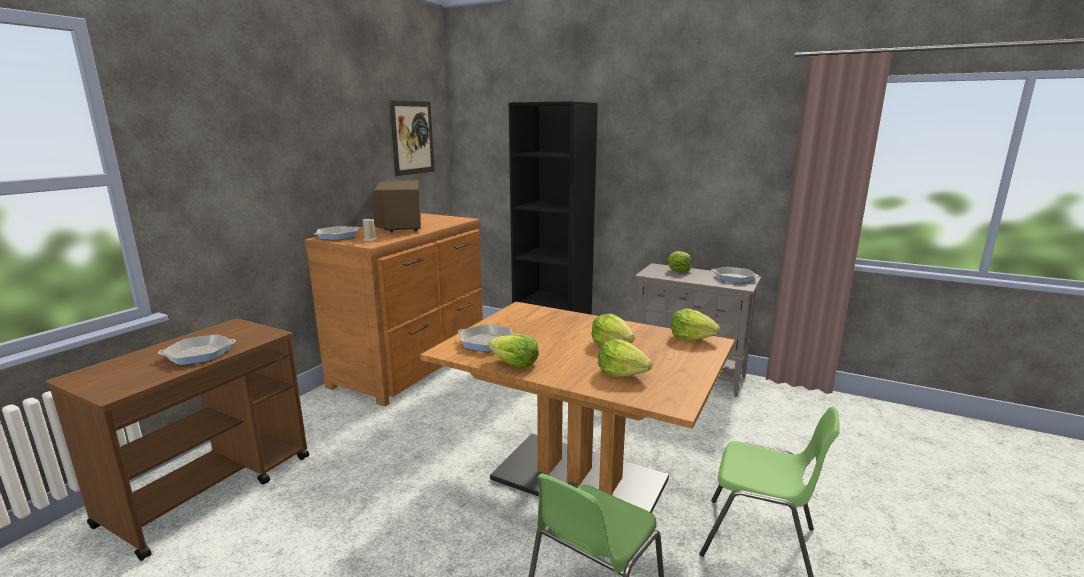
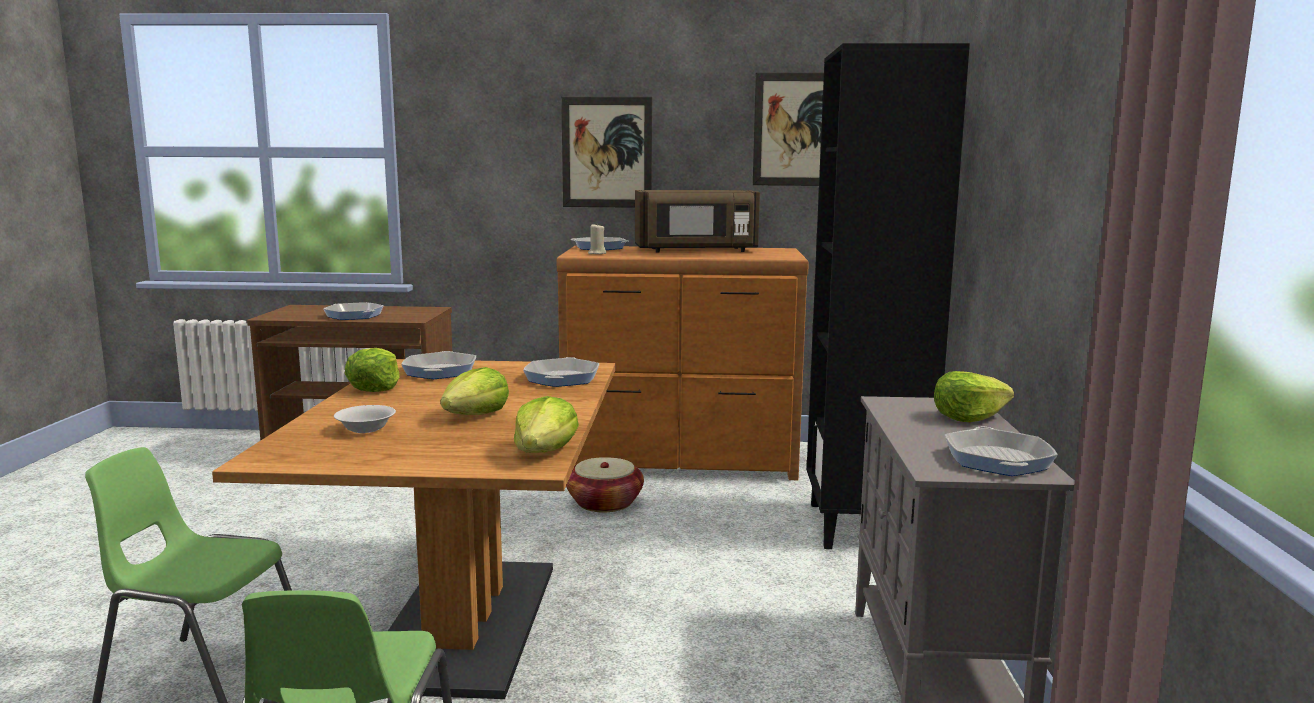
camera: 65 degrees right, 5 degrees down
(312, 161) = (607, 152): none -> picture
(400, 225) = (696, 251): brown microwave -> brown microwave turned 150 degrees counterclockwise
(451, 402) = (605, 503): none -> basket
(542, 316) = (562, 378): none -> frying pan
(622, 372) = (366, 429): lettuce -> white bowl

